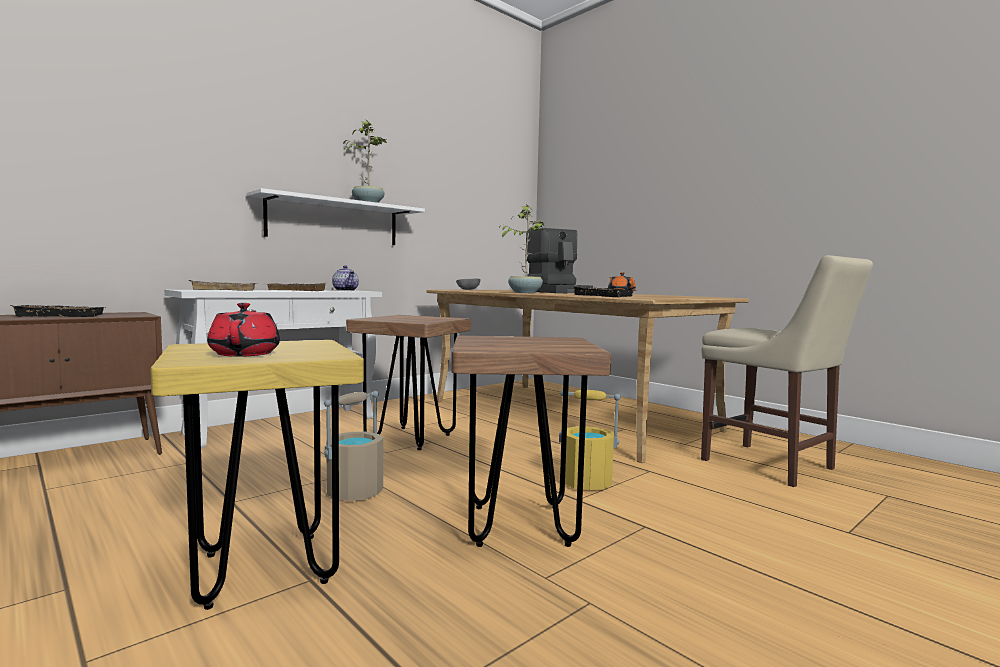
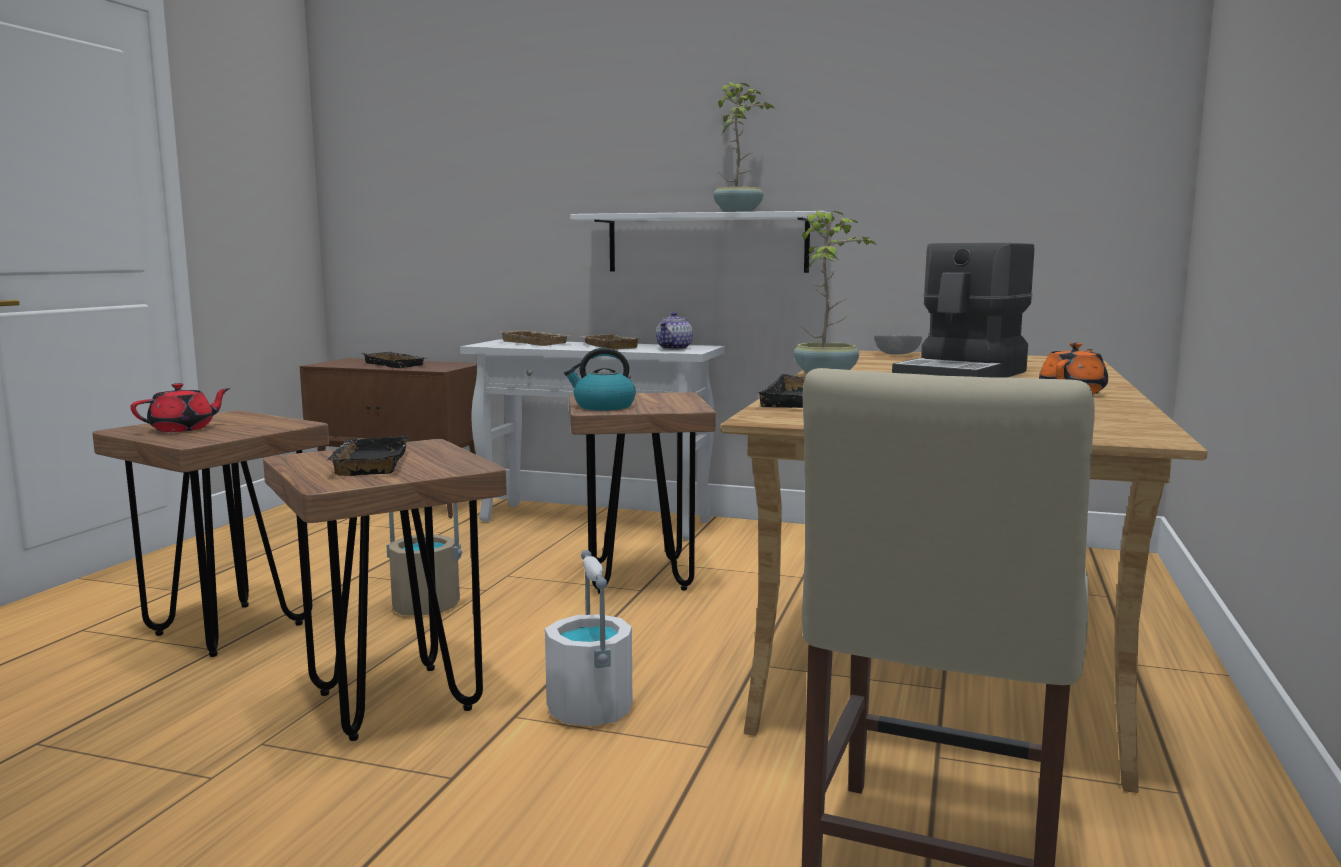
camera: 60 degrees right, 5 degrees up
(264, 568) = (230, 629): yellow stool -> brown stool
(413, 320) = (603, 406): none -> kettle
(525, 344) = (367, 463): none -> black tray
(586, 482) = (591, 710): yellow bucket -> white bucket

